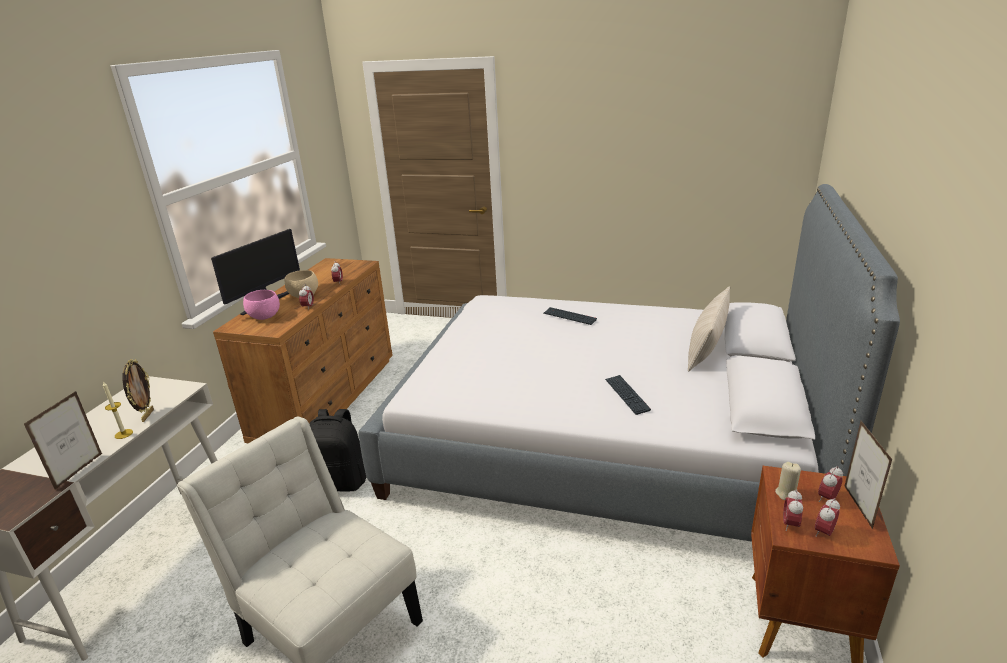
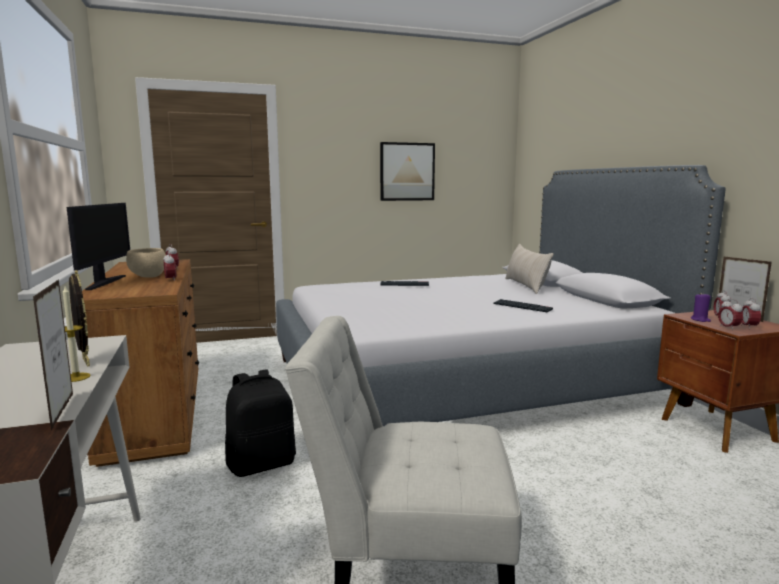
camera: 35 degrees left, 15 degrees down
(265, 317) = (127, 288): pink bowl -> none
(651, 154) = (407, 171): none -> picture
(787, 494) = (700, 320): beige candle -> purple candle

